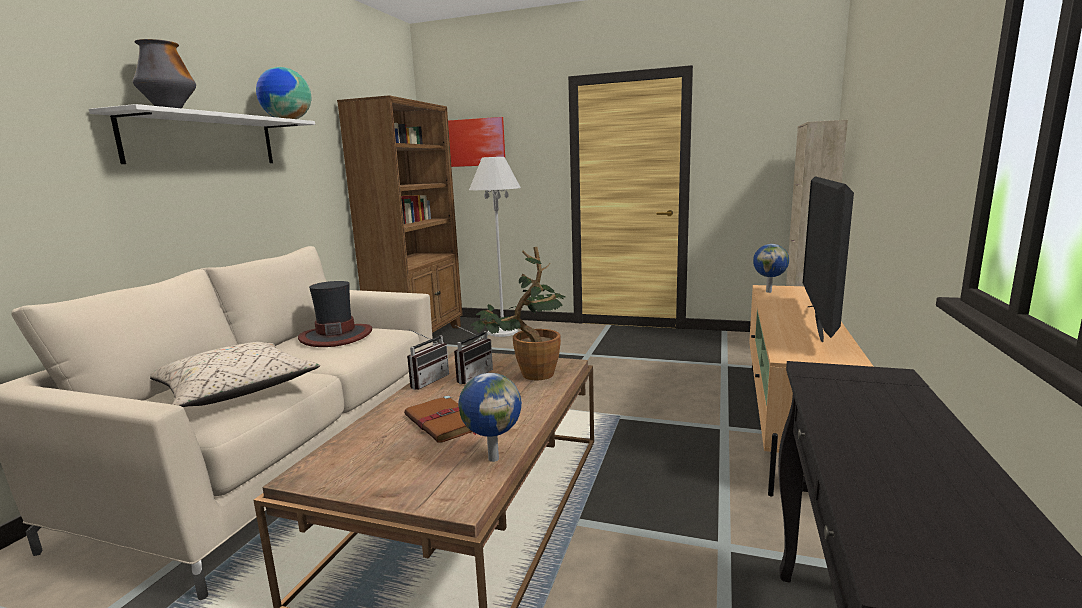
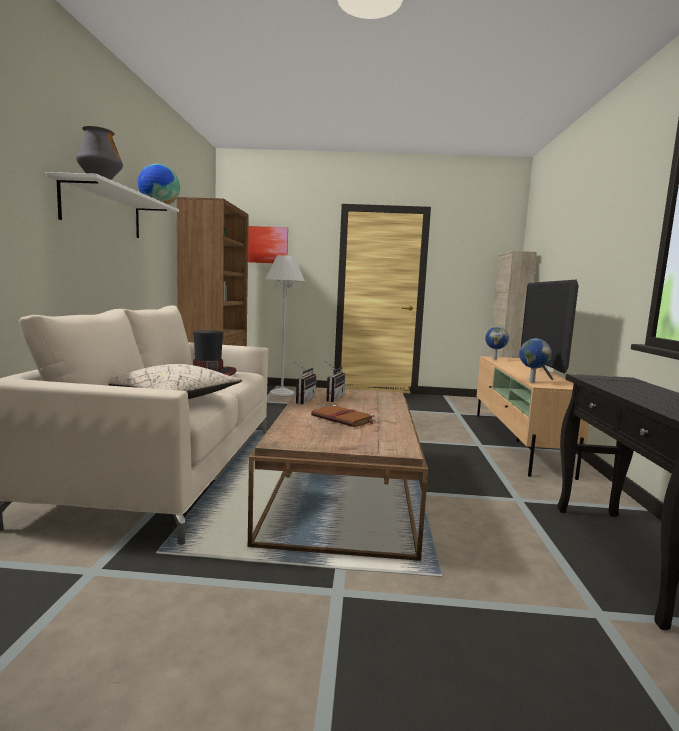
camera: 15 degrees left, 5 degrees down
(493, 458) = (398, 433): globe -> globe (531, 381)
(529, 375) = (372, 398): potted plant -> none

